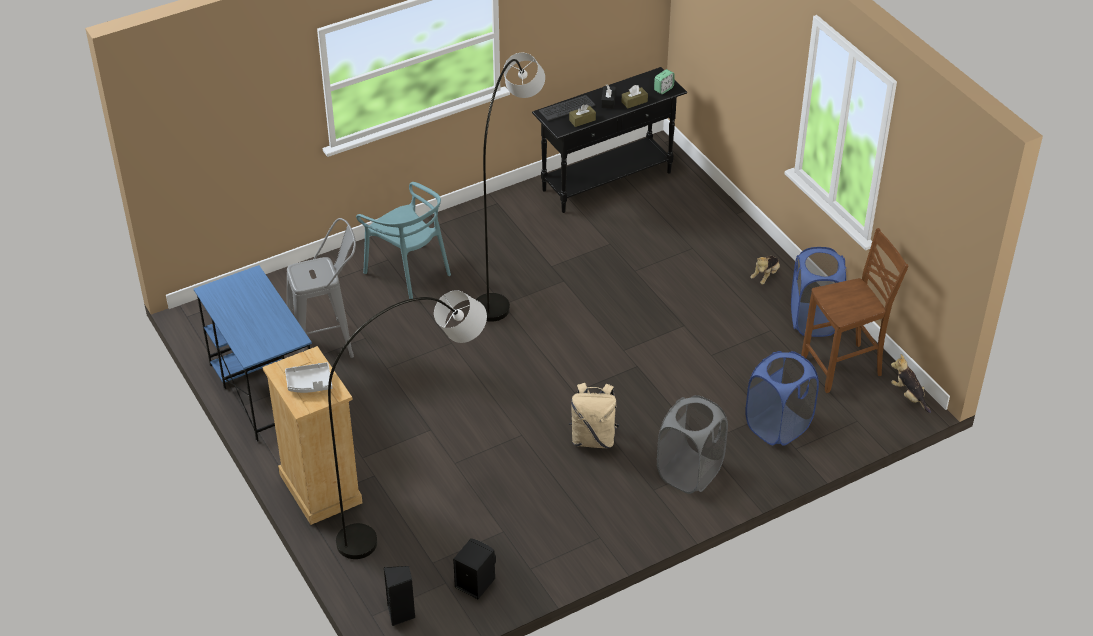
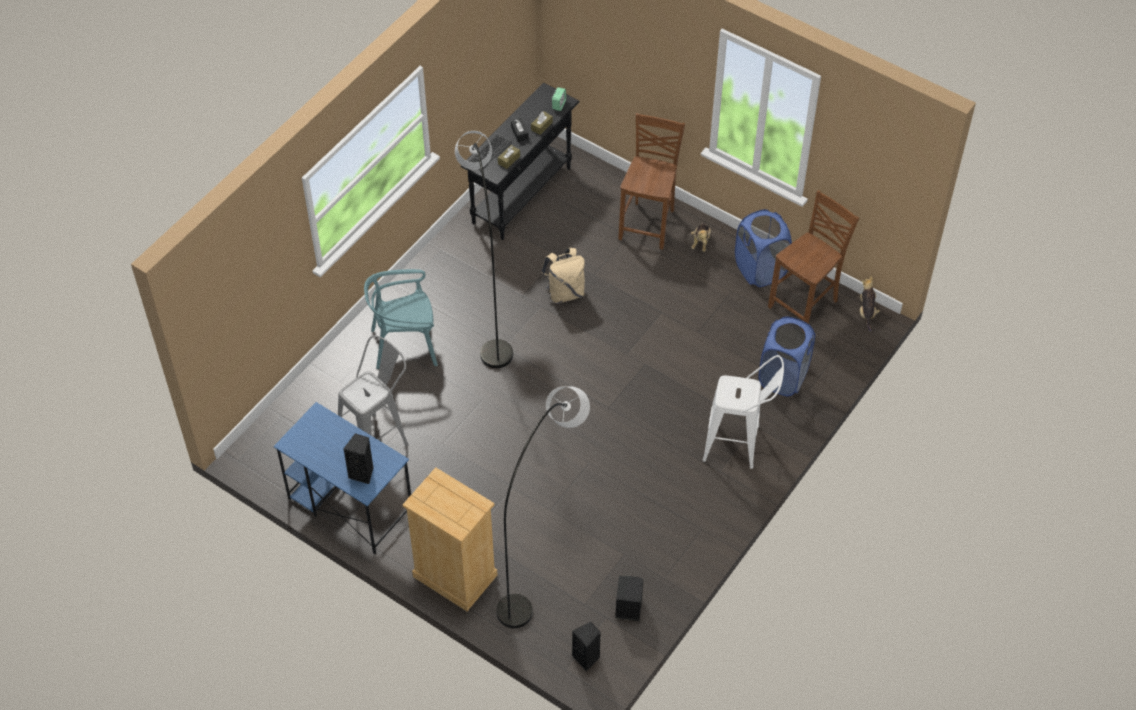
camera: 25 degrees left, 10 degrees up
(259, 339) = (362, 473): none -> black speaker
(309, 383) = (452, 504): grey tray -> none
(408, 272) = (405, 345): turquoise chair -> turquoise chair turned 150 degrees clockwise
(593, 438) = (647, 443): beige backpack -> beige backpack (565, 292)
(689, 472) = (738, 444): grey laundry basket -> white stool
(720, 244) = (648, 224): none -> brown chair
(909, 396) = (866, 312): plush toy -> plush toy turned 60 degrees clockwise

